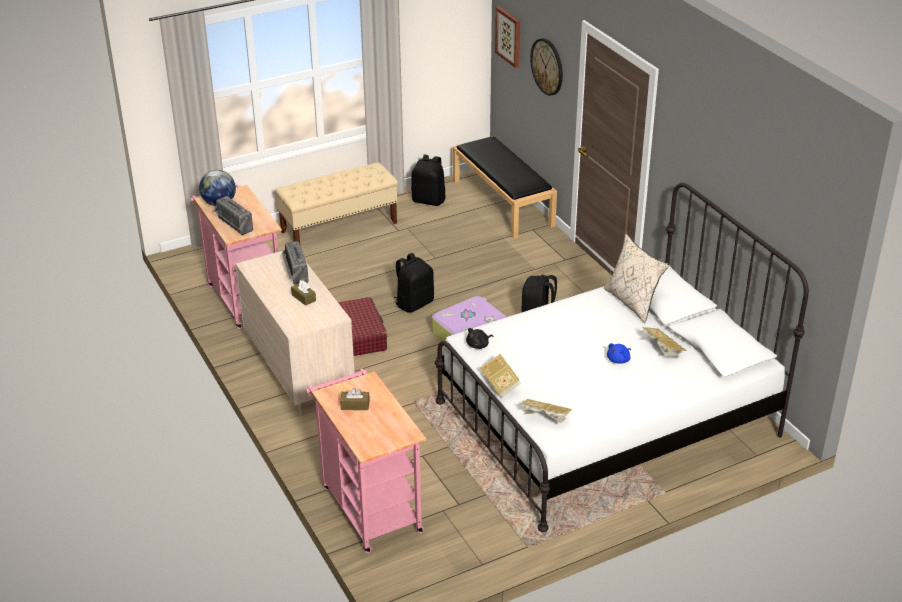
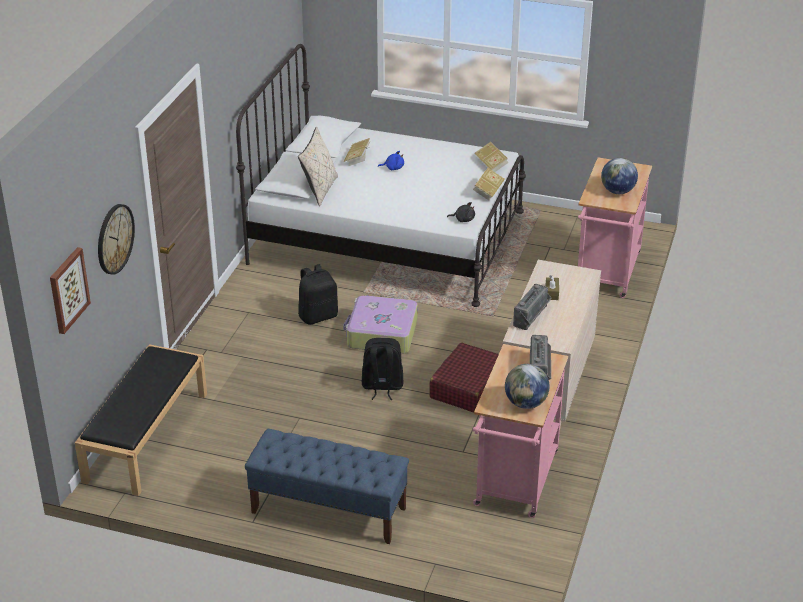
camera: 135 degrees left, 0 degrees up
(339, 227) = (328, 510): beige bench -> blue bench
(355, 405) = (617, 191): brown tissue box -> globe
(429, 200) = (200, 485): black backpack -> none

